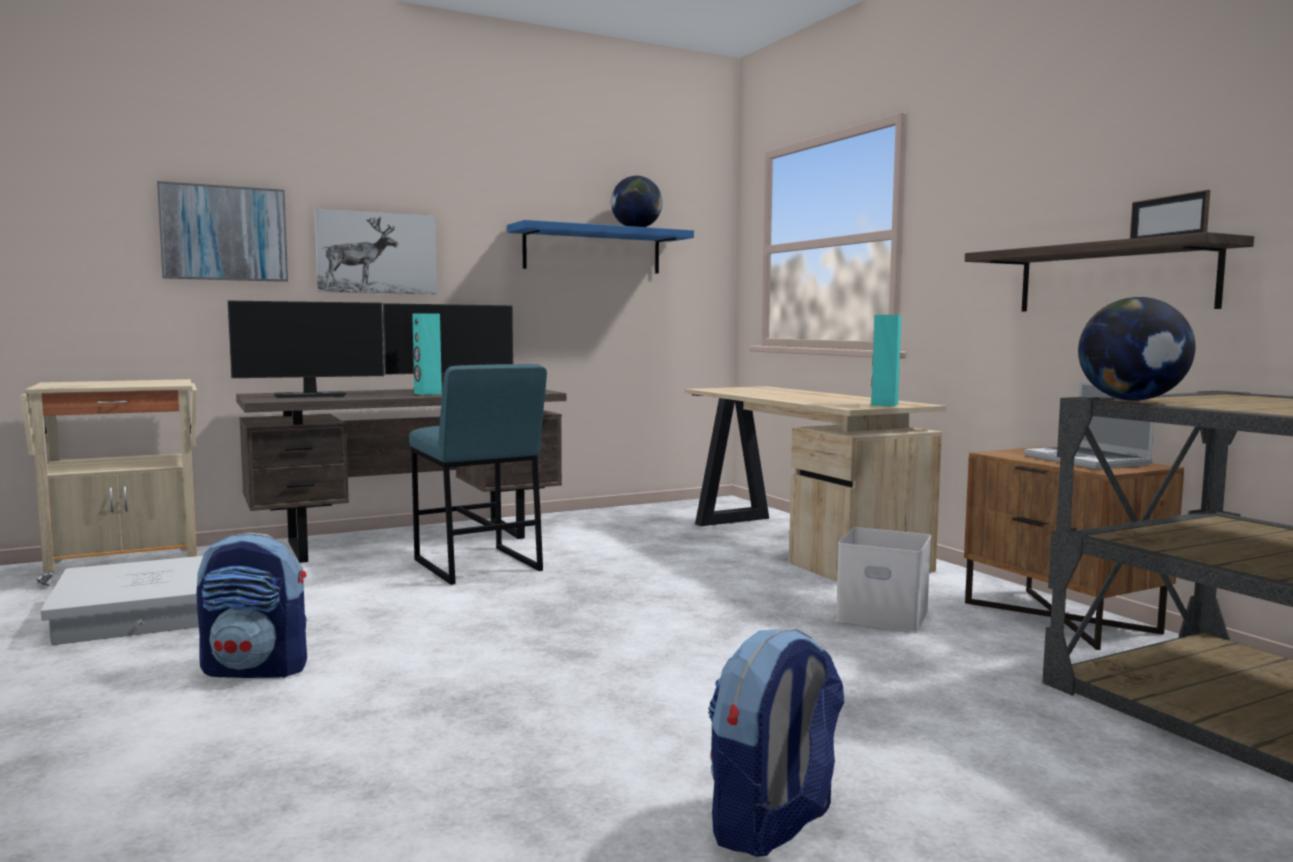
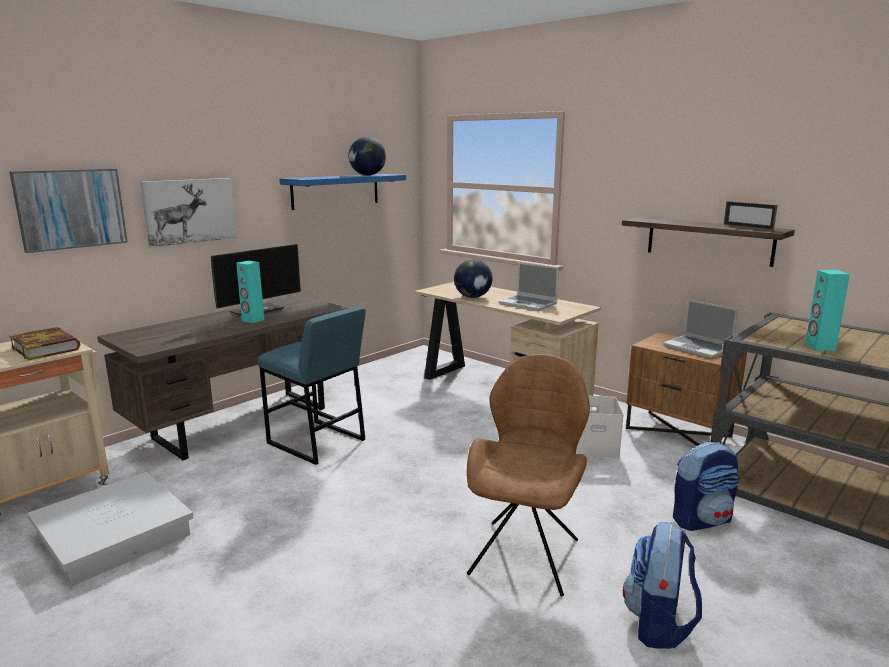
camera: 20 degrees left, 10 degrees up
(148, 383) = (46, 348): none -> book
(257, 669) = (259, 574): backpack -> backpack (702, 520)
(312, 396) = (169, 334): monitor -> none
(639, 709) = (526, 554): none -> brown chair
(831, 400) = (529, 304): none -> laptop
(884, 405) = (568, 310): turquoise speaker -> turquoise speaker (819, 347)
(1132, 400) = (761, 340): globe -> globe (473, 297)

